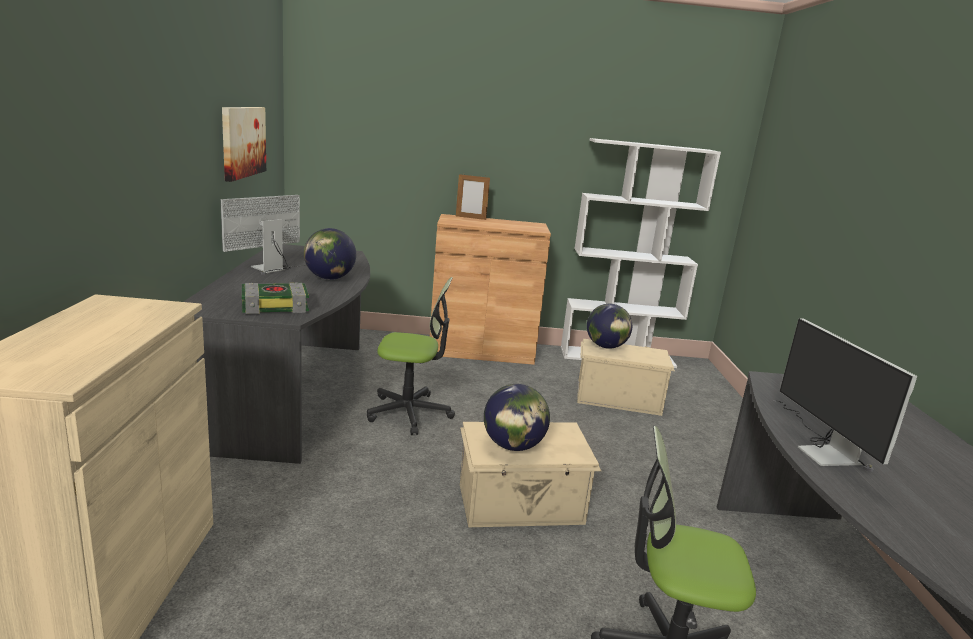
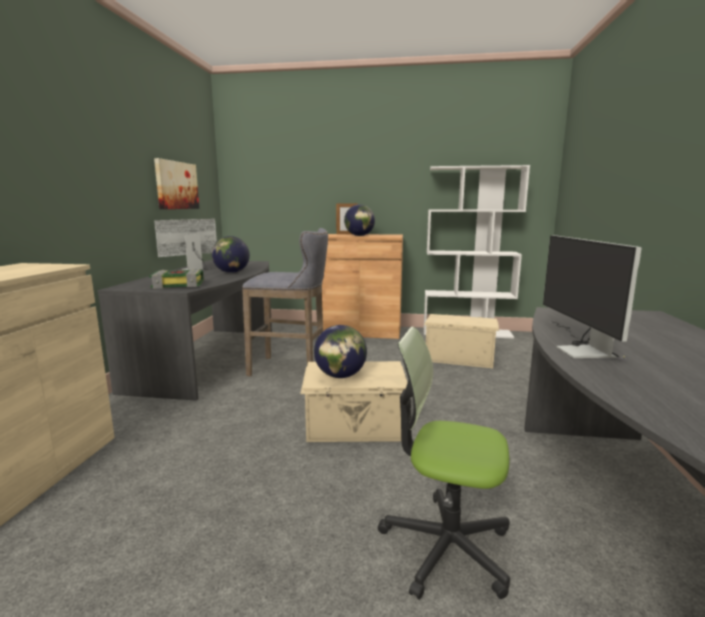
camera: 10 degrees right, 5 degrees down
(409, 413) = (291, 369): office chair -> grey stool
(605, 347) = (446, 317): globe -> globe (359, 236)

